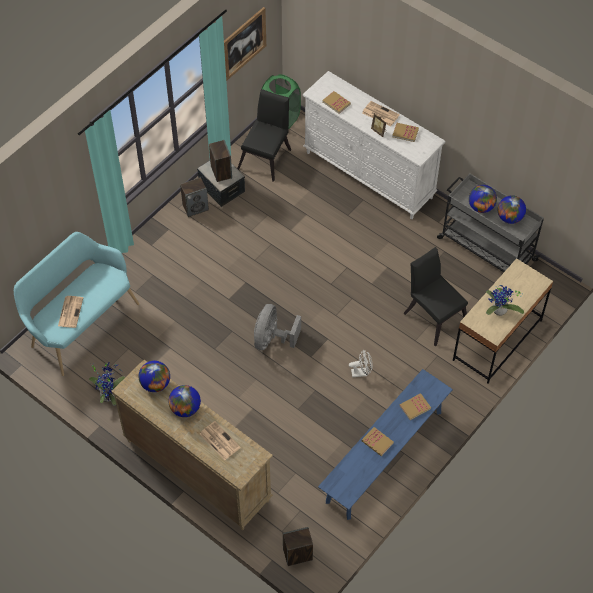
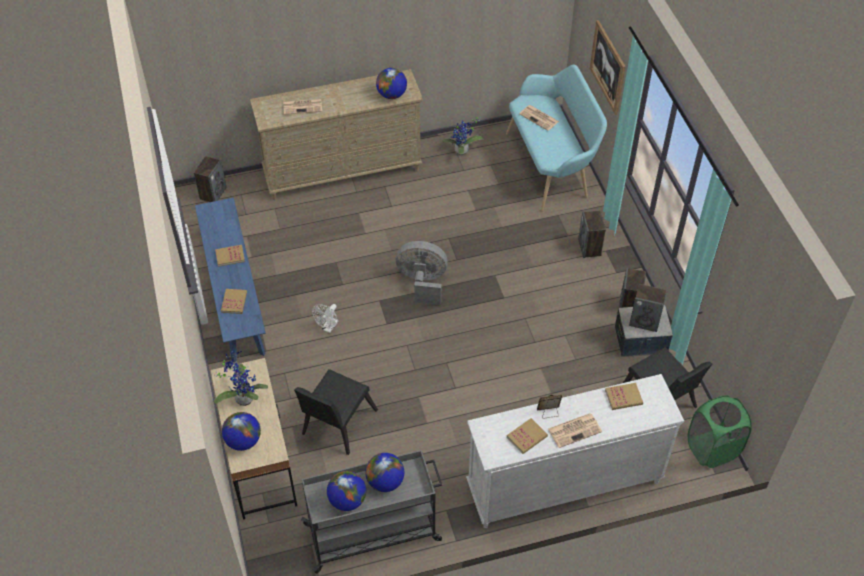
camera: 125 degrees right, 5 degrees down
(155, 256) = (589, 247): none -> speaker
(185, 408) = (351, 101): globe -> globe (243, 441)
(244, 43) = (747, 307): picture -> picture (608, 67)
(272, 339) = (422, 283): grey fan -> grey fan turned 45 degrees counterclockwise
(433, 315) = (336, 425): black chair -> black chair turned 120 degrees clockwise

